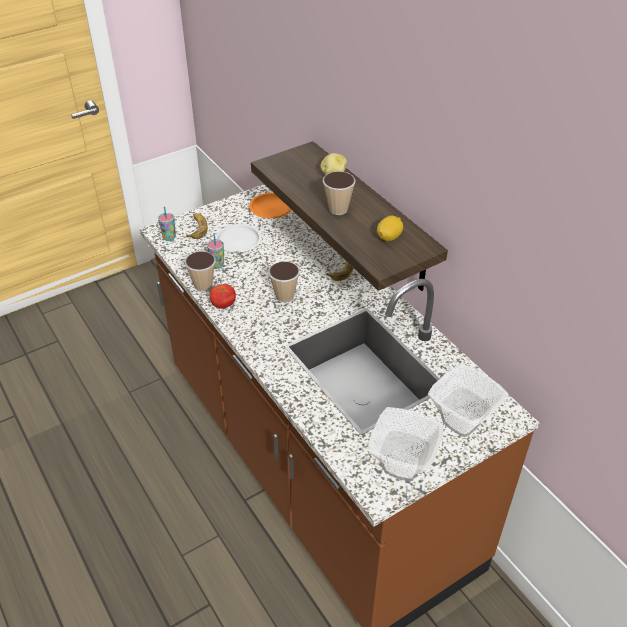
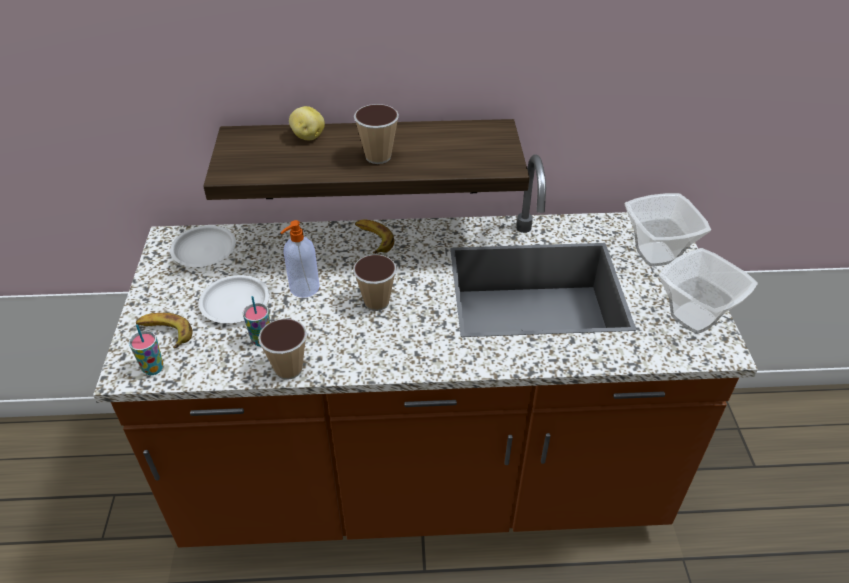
camera: 60 degrees left, 0 degrees up
(223, 305) = (344, 363): tomato -> none
(271, 208) = (204, 250): orange plate -> white plate
(272, 261) = (303, 288): none -> soap dispenser
(389, 237) = (461, 143): lemon -> none

